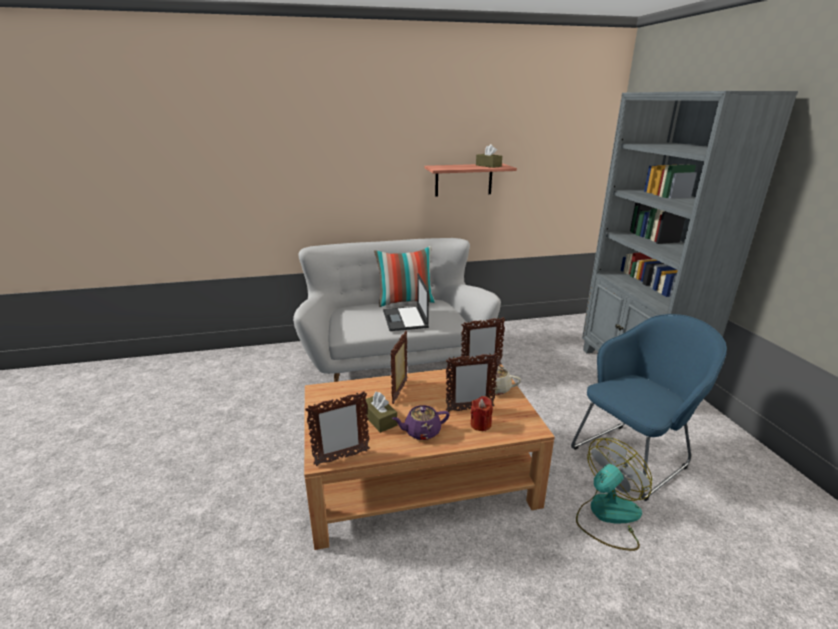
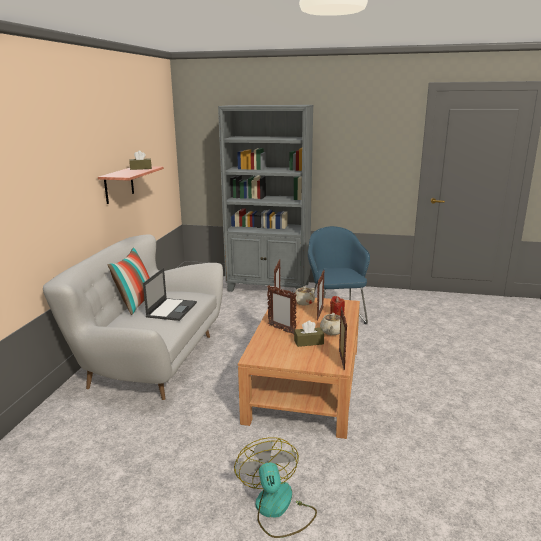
camera: 65 degrees left, 5 degrees down
(405, 319) = (172, 309): laptop -> laptop turned 90 degrees counterclockwise
(421, 432) = (332, 332): purple teapot -> beige teapot
(607, 516) = (371, 336): fan -> fan (277, 509)

